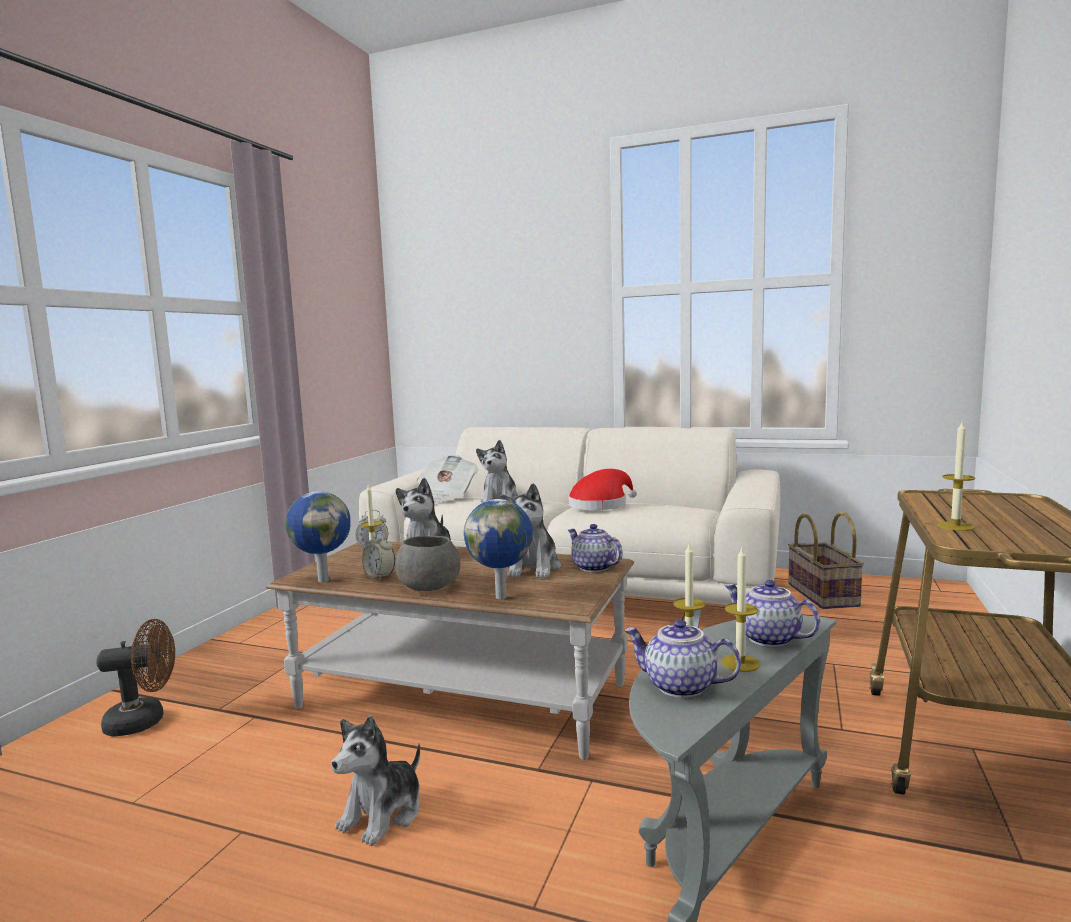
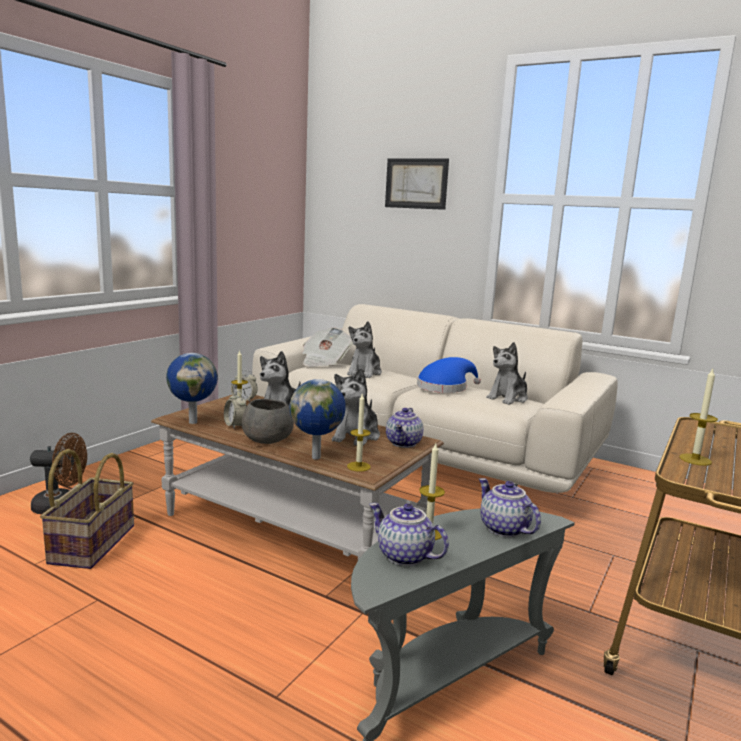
camera: 10 degrees right, 5 degrees up
(383, 814) = (198, 607): plush toy -> plush toy (508, 398)
(520, 284) = (416, 183): none -> picture
(593, 567) = (404, 443): teapot -> teapot turned 135 degrees counterclockwise
(601, 505) = (445, 387): red hat -> blue hat
(740, 663) = (466, 545): candle -> candle (358, 466)
(821, 595) = (636, 492): basket -> basket (91, 544)

